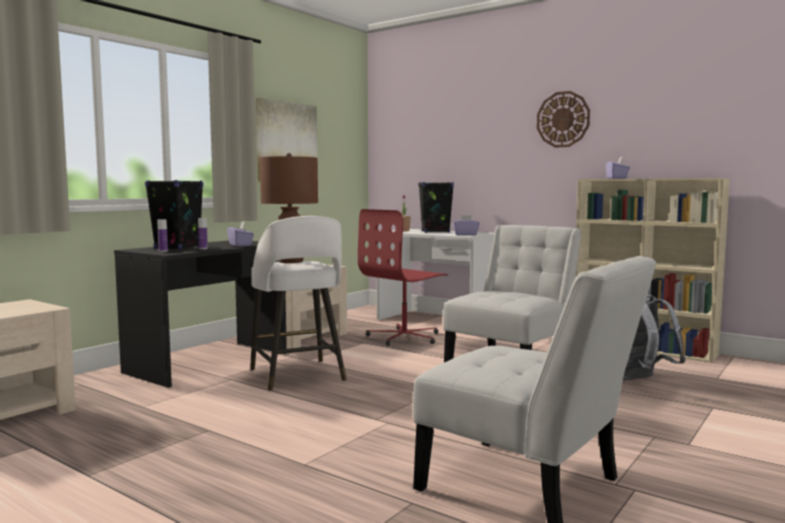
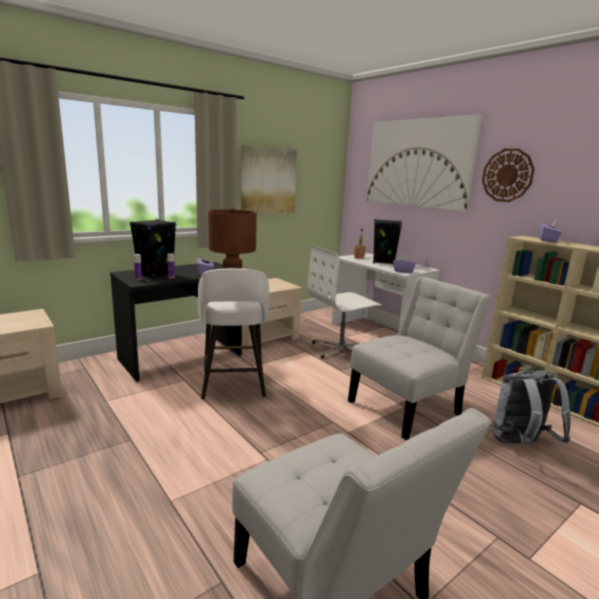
camera: 15 degrees right, 10 degrees up
(405, 337) = (341, 349): red office chair -> white office chair
(460, 116) = (418, 163): none -> picture

